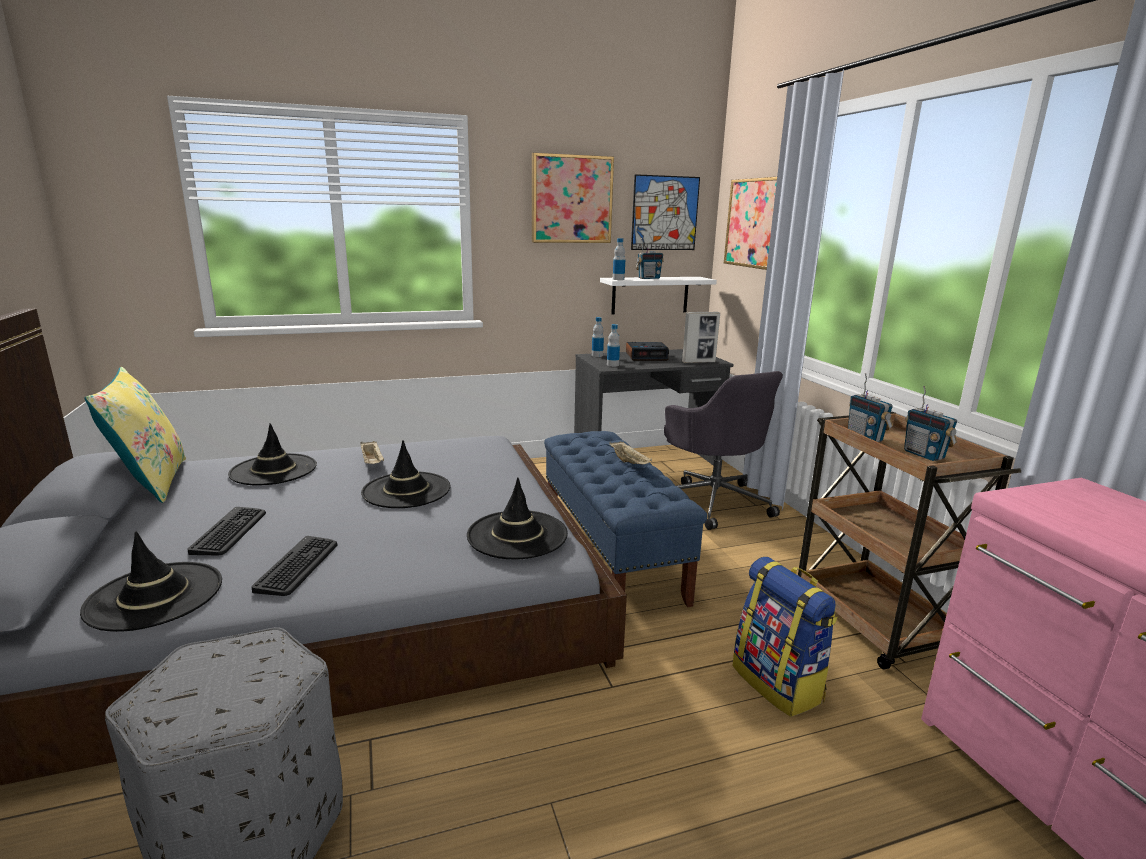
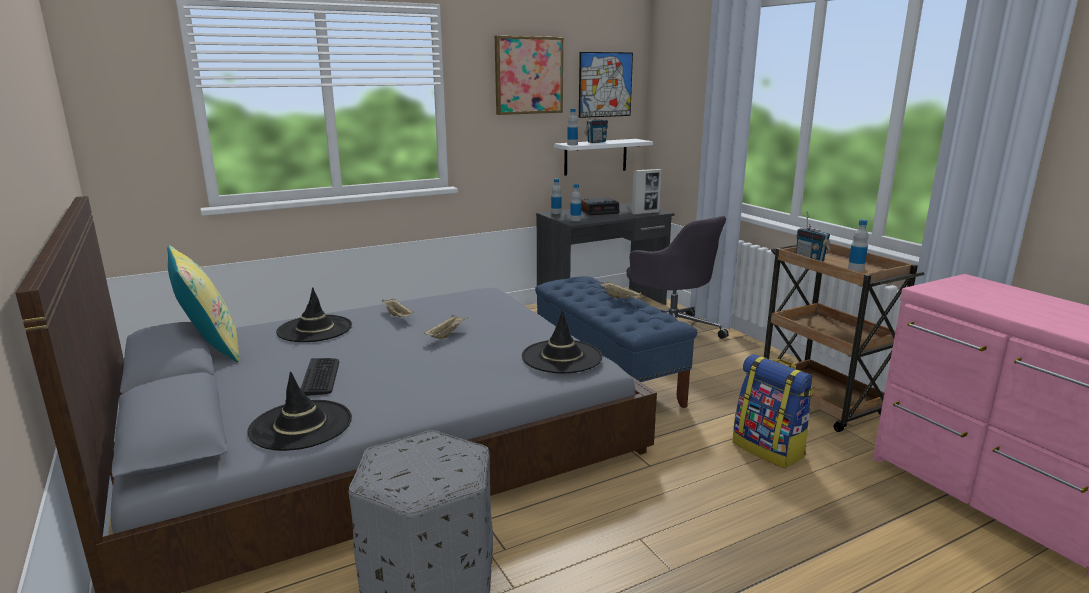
camera: 10 degrees left, 0 degrees up
(298, 566) = (401, 394): keyboard -> none
(406, 490) = (446, 334): black hat -> beige tray
(754, 223) = (685, 92): picture -> none
(924, 455) = (855, 269): radio -> bottle

